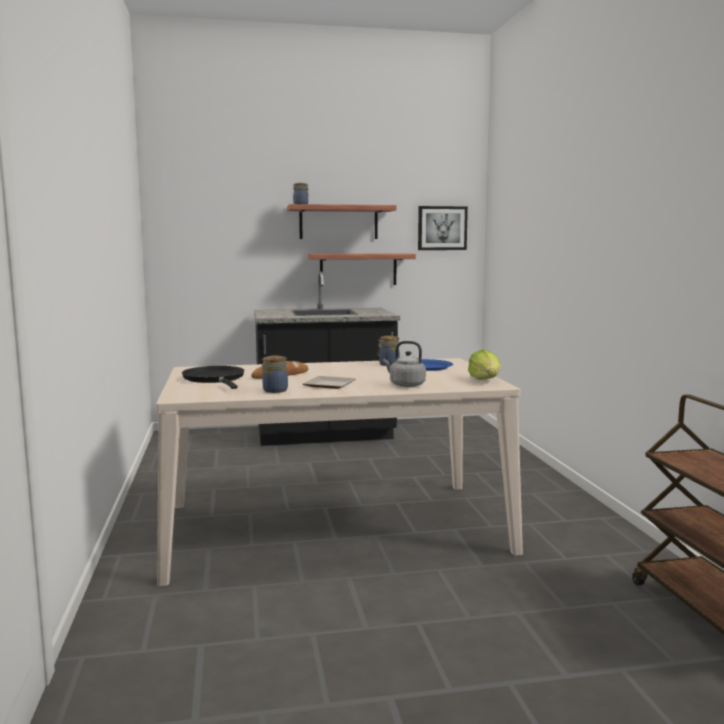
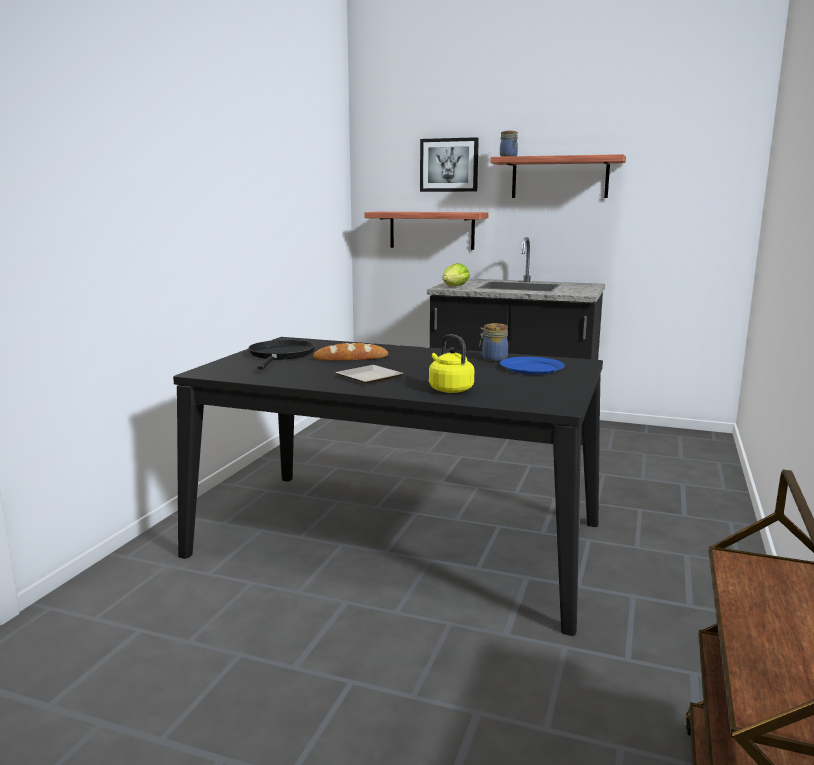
camera: 30 degrees right, 5 degrees up
(274, 390) = (302, 376): jar -> none
(334, 528) = (398, 539): beige dining table -> black dining table
(358, 269) = (581, 235): shelf -> shelf (431, 230)
(405, 385) = (449, 389): grey kettle -> yellow kettle
(442, 228) = (699, 183): picture -> picture (449, 165)
(486, 380) = (561, 397): lettuce -> lettuce (454, 287)

